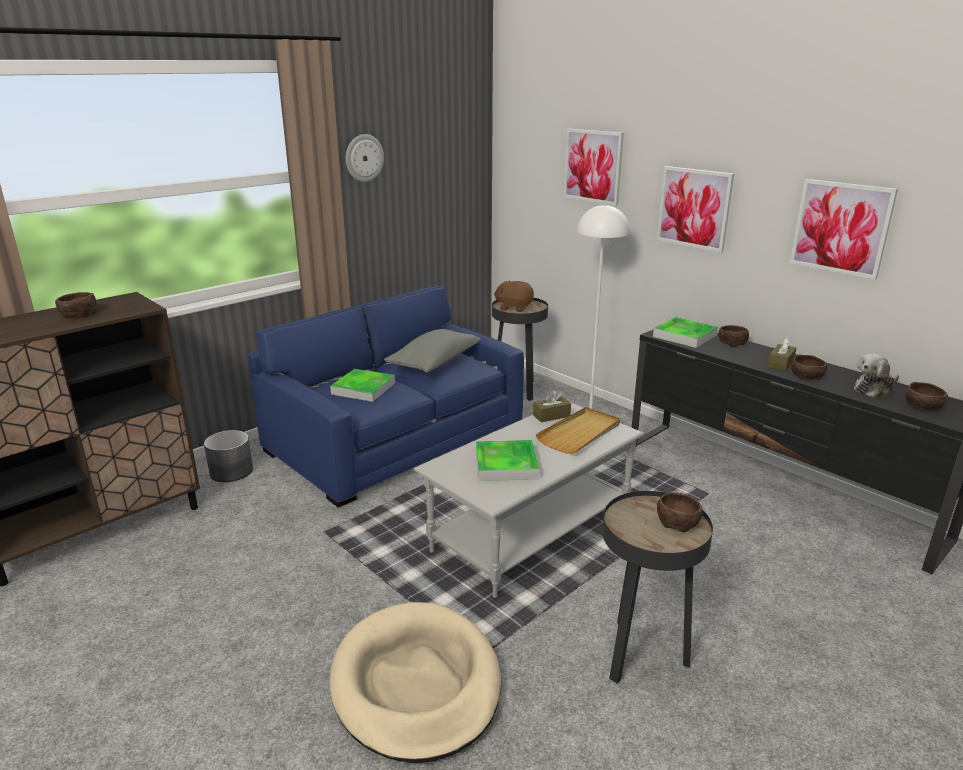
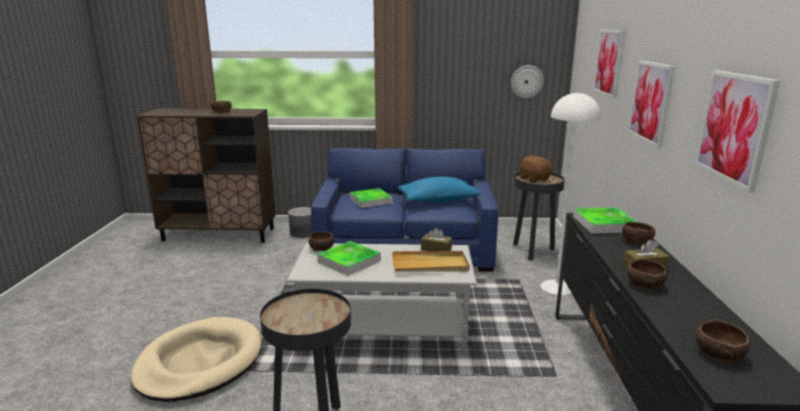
camera: 45 degrees right, 5 degrees down
(364, 158) = (443, 47): wall clock -> wall clock (526, 81)
(434, 363) = (438, 200): grey pillow -> blue pillow
(677, 522) = (319, 319): brown bowl -> brown bowl (322, 248)
(874, 389) = (698, 319): plush toy -> none

